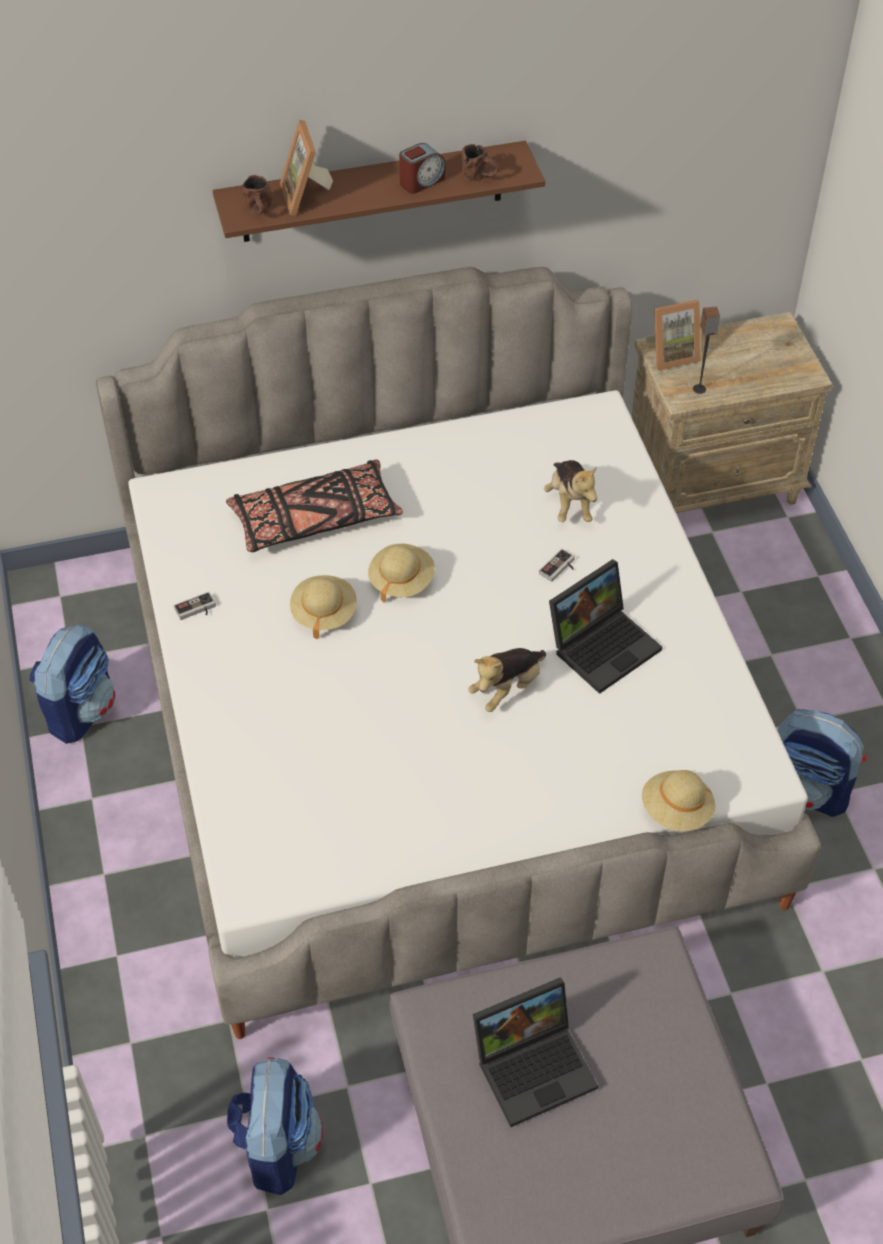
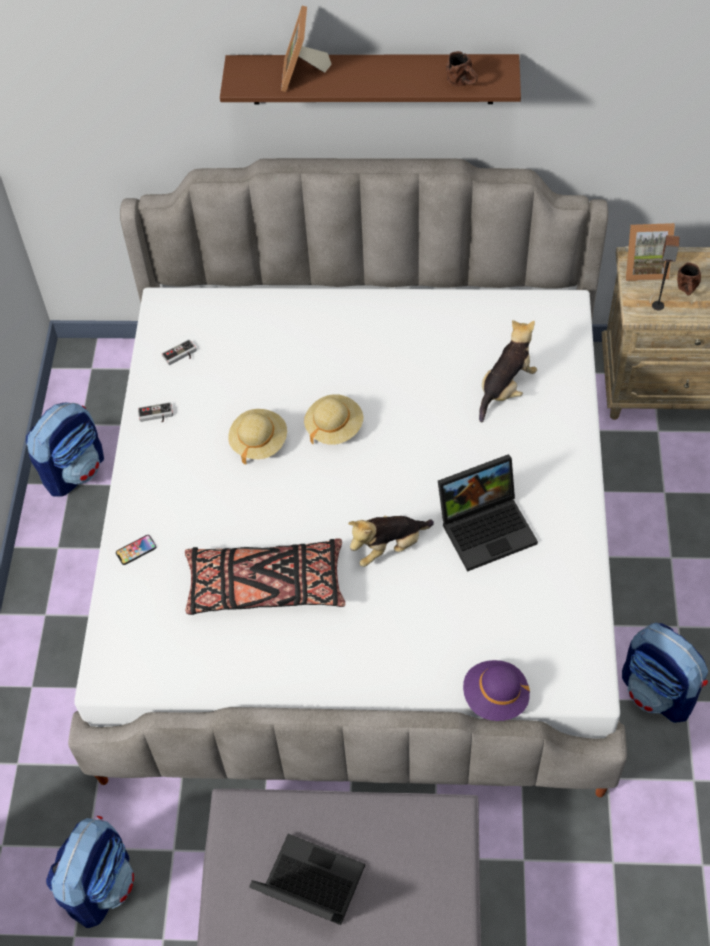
camera: 20 degrees right, 5 degrees up
(228, 754) = (136, 550): none -> phone
(259, 212) = (256, 83): brown mug -> brown mug (687, 290)
(315, 519) = (282, 355): black pillow -> black pillow (265, 586)
(421, 181) = (409, 78): alarm clock -> none
(535, 1065) = (307, 888): laptop -> laptop turned 150 degrees counterclockwise
(559, 569) = (474, 447): game controller -> game controller (181, 356)
(570, 503) = (506, 388): plush toy -> plush toy turned 150 degrees counterclockwise
(676, 811) = (495, 697): beige hat -> purple hat

